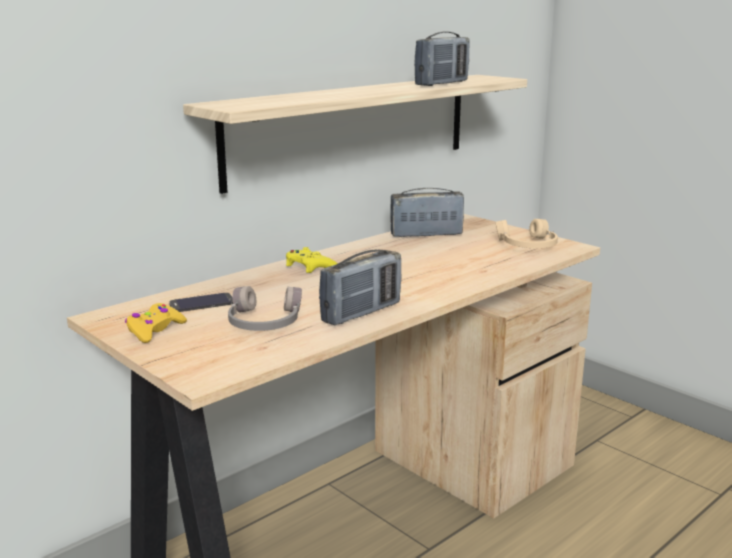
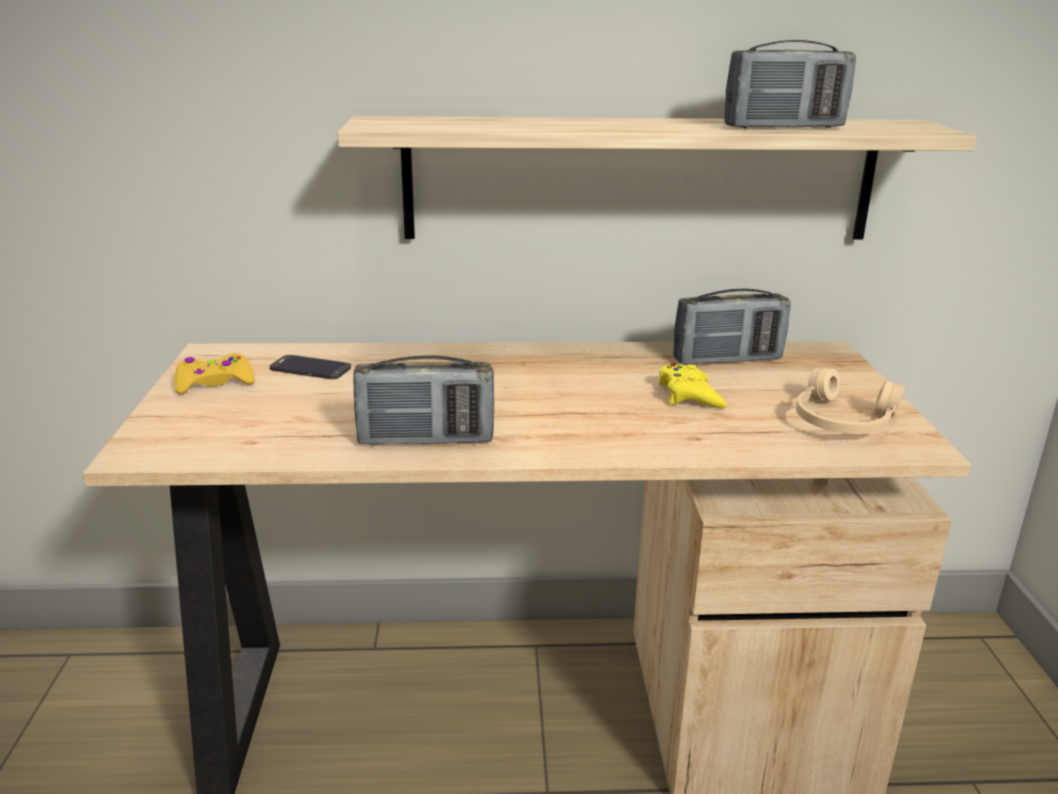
camera: 40 degrees right, 5 degrees up
(264, 323) = (311, 413): grey headphones -> none
(310, 266) = (499, 360): yellow game controller -> yellow game controller (689, 394)
(426, 234) = (727, 360): radio -> radio turned 135 degrees clockwise

